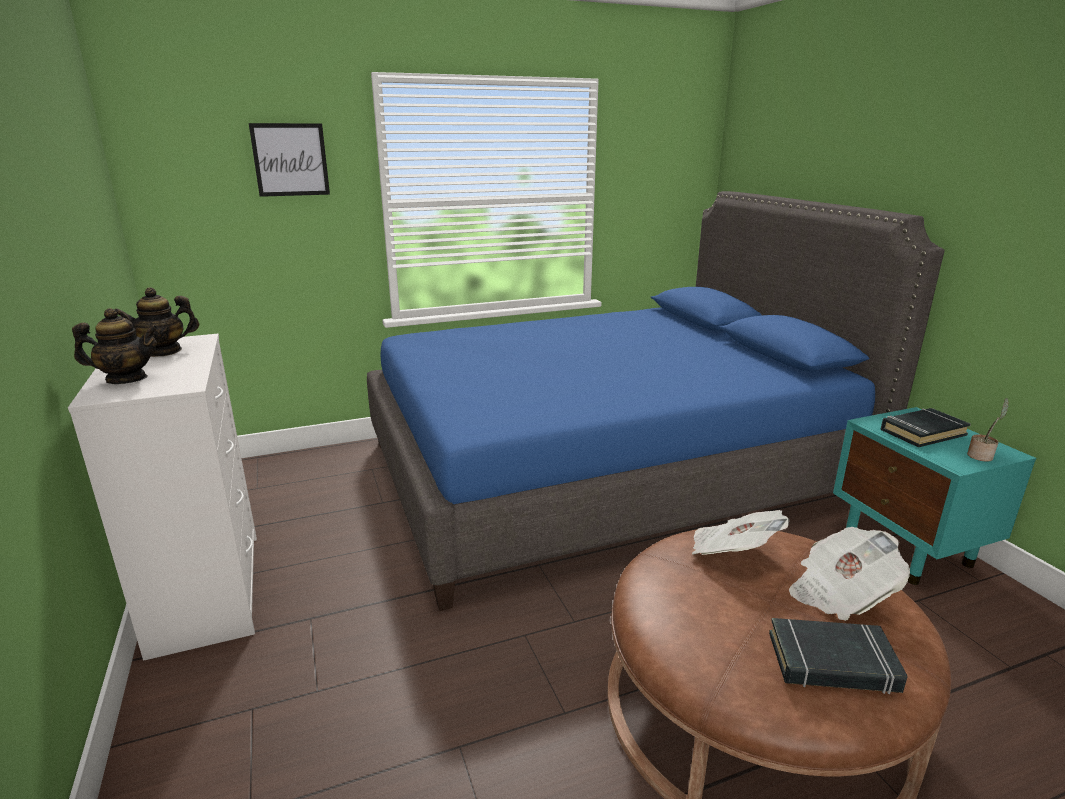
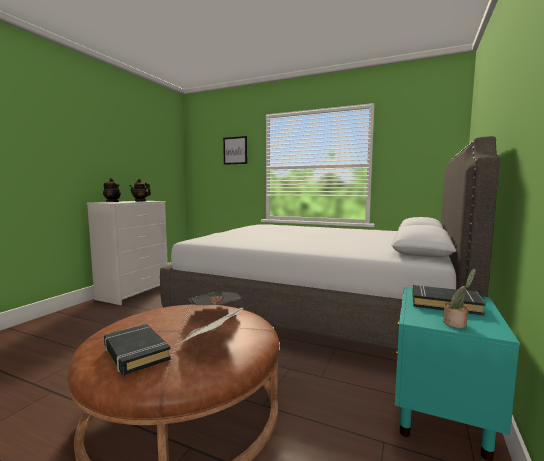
camera: 45 degrees right, 15 degrees down
(605, 471) = (320, 310): blue bed -> grey bed

